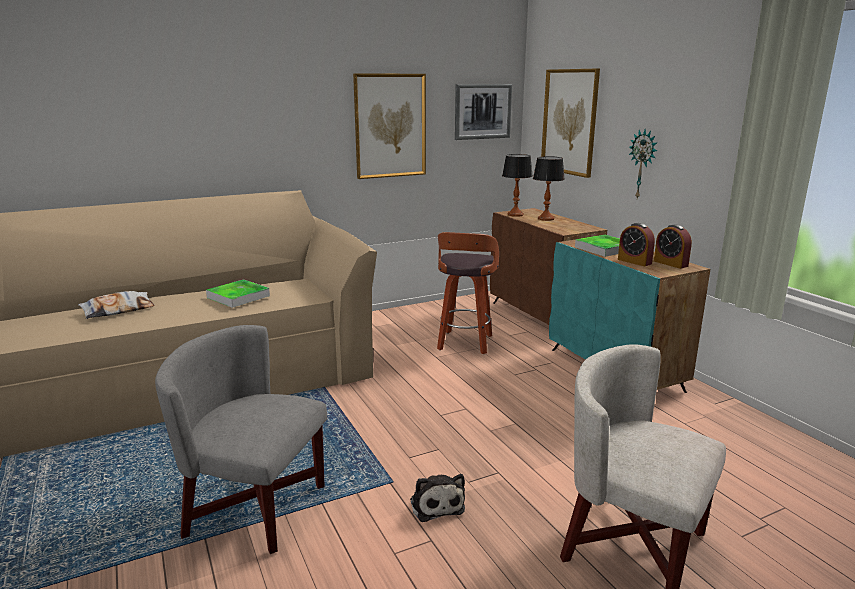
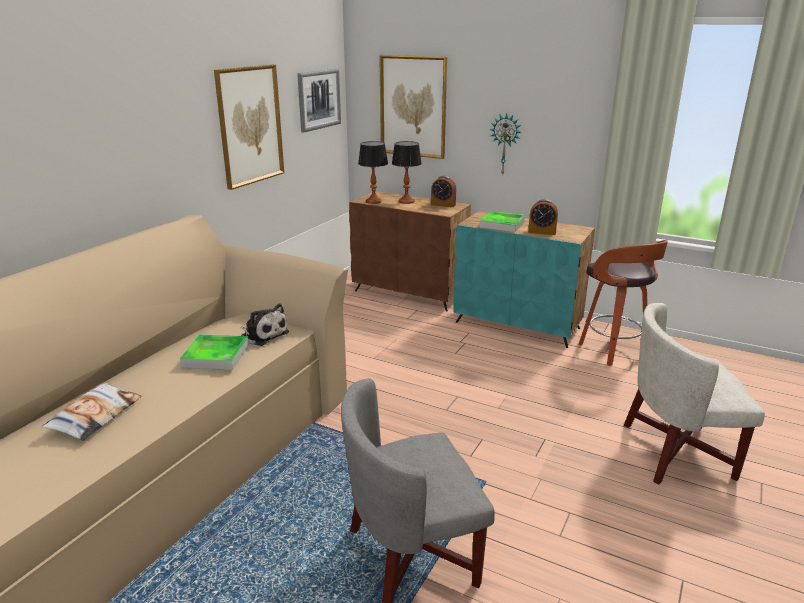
camera: 35 degrees left, 5 degrees up
(436, 504) = (537, 483): plush toy -> plush toy (263, 334)
(465, 344) = (381, 337): stool -> stool (614, 351)
(670, 263) = (566, 228): alarm clock -> alarm clock (443, 205)

